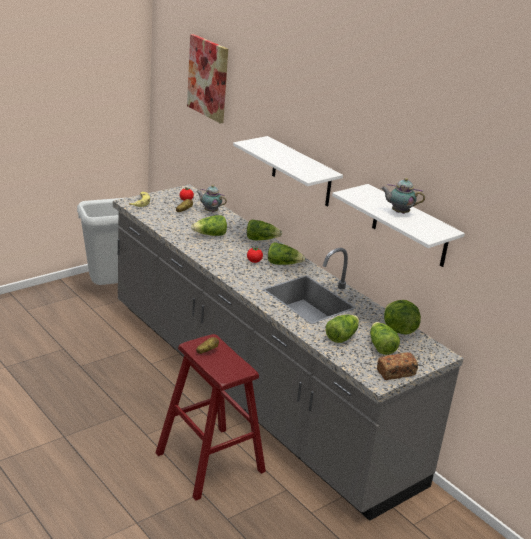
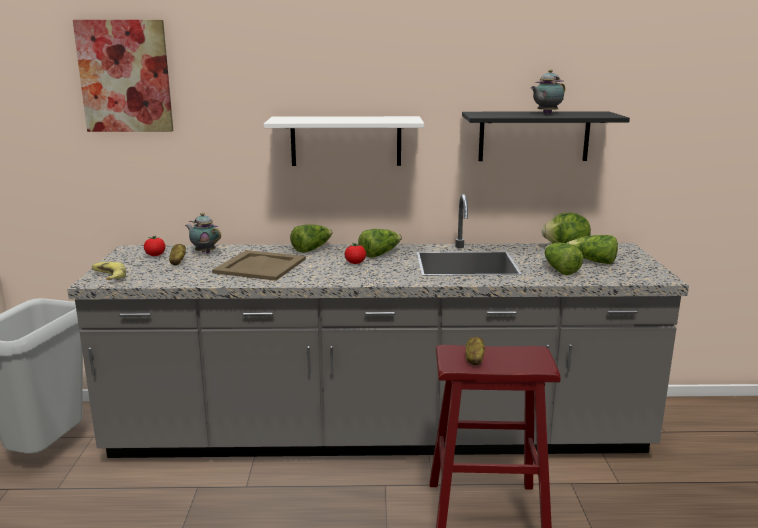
camera: 50 degrees left, 10 degrees down
(210, 211) = (204, 252): teapot -> teapot turned 60 degrees clockwise
(210, 235) = (261, 266): lettuce -> beige tray
(396, 373) = (647, 268): bread -> none
(410, 226) = (534, 136): white shelf -> black shelf

